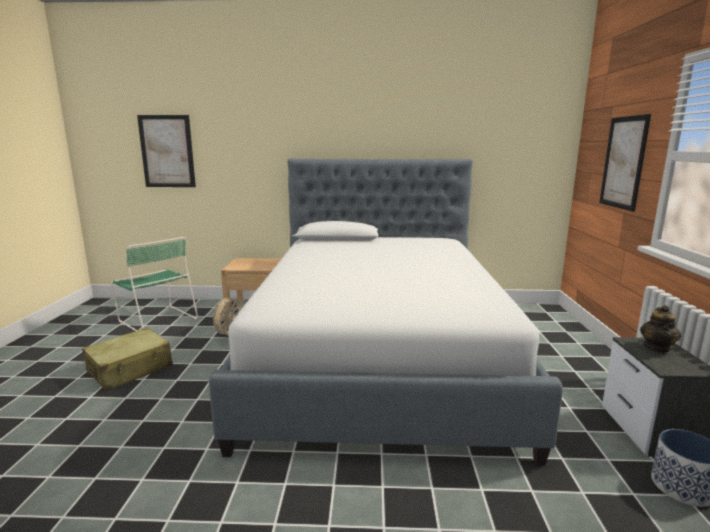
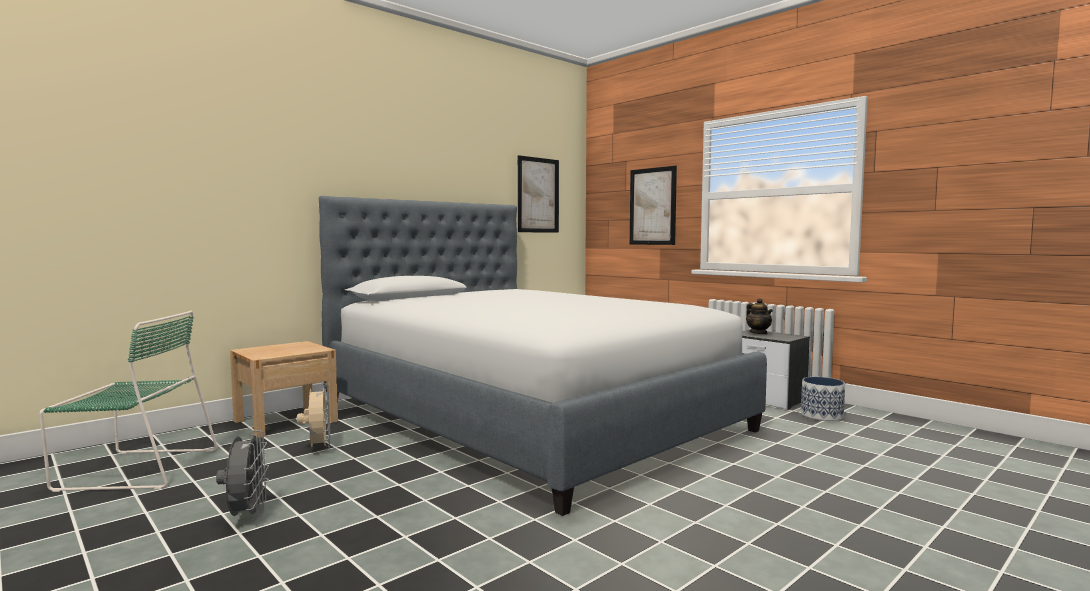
camera: 45 degrees left, 10 degrees down
(130, 369) = (247, 516): beige suitcase -> grey fan
(167, 151) = (98, 175): picture -> picture (538, 195)

